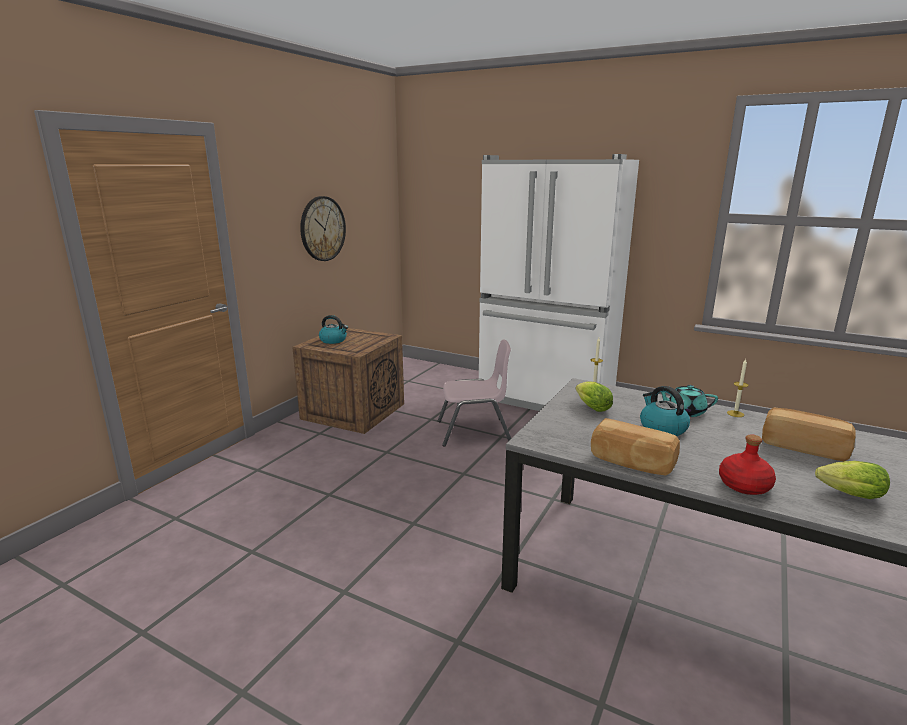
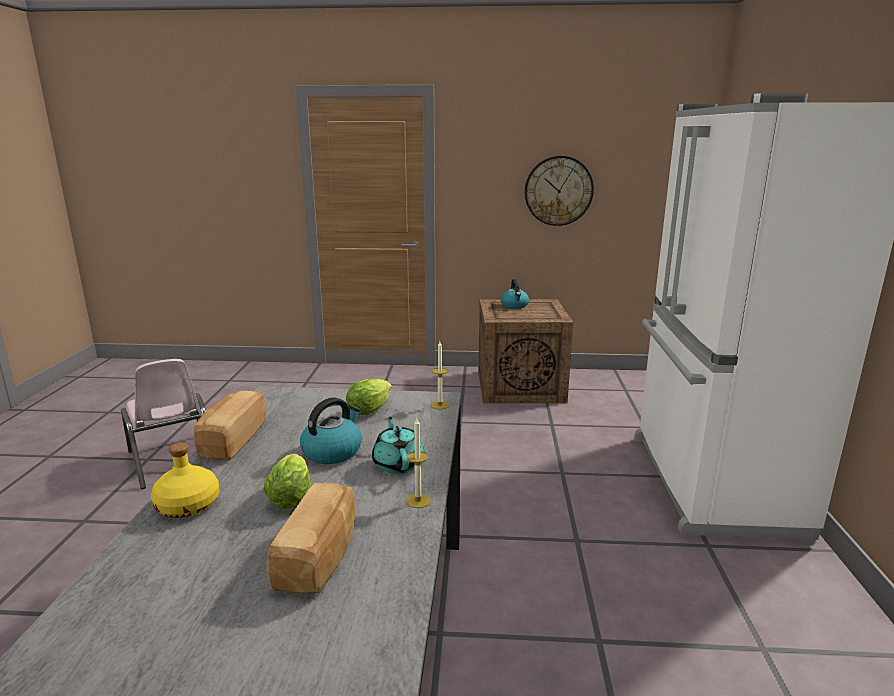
camera: 65 degrees right, 0 degrees up
(474, 432) = (551, 454): pink chair -> pink chair (172, 461)
(745, 485) = (188, 506): red bottle -> yellow bottle
(846, 494) = (171, 583): lettuce -> lettuce (292, 495)

